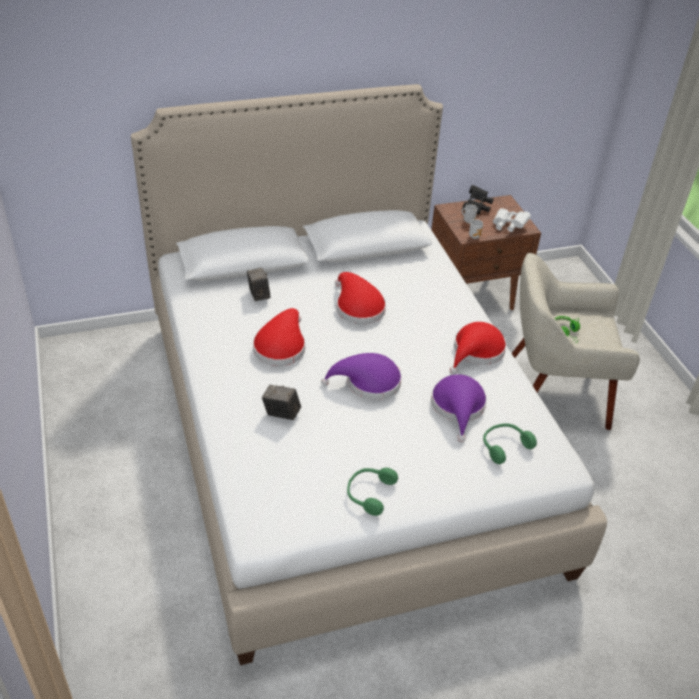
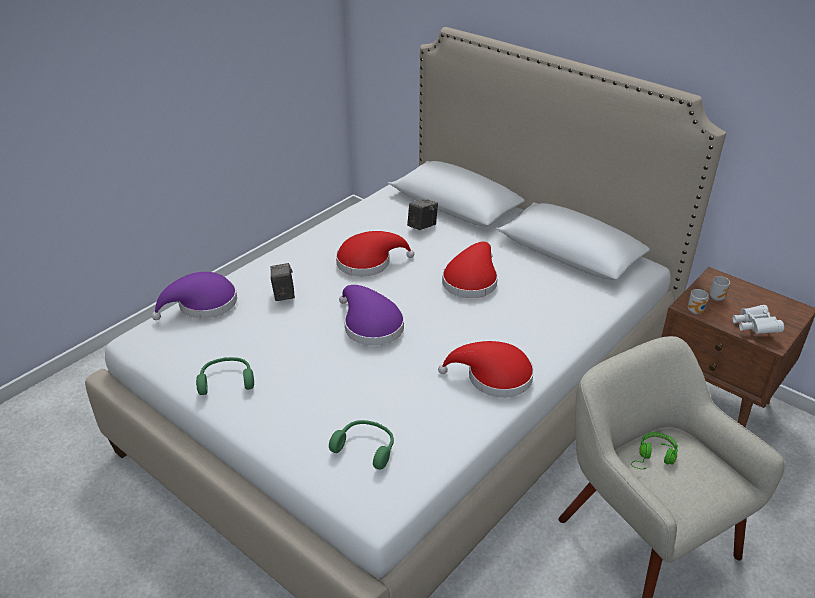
camera: 60 degrees right, 5 degrees down
(458, 407) = (394, 395): purple hat -> purple hat (203, 304)
(477, 207) = (752, 294): black binoculars -> none

